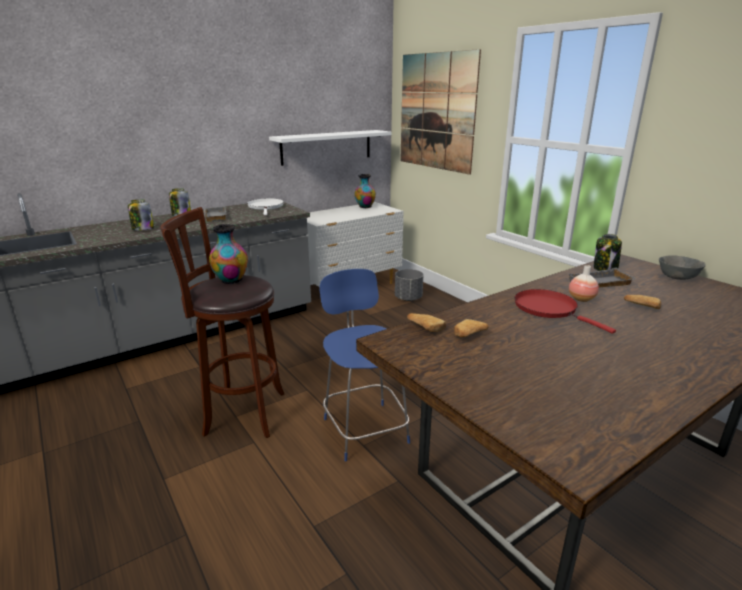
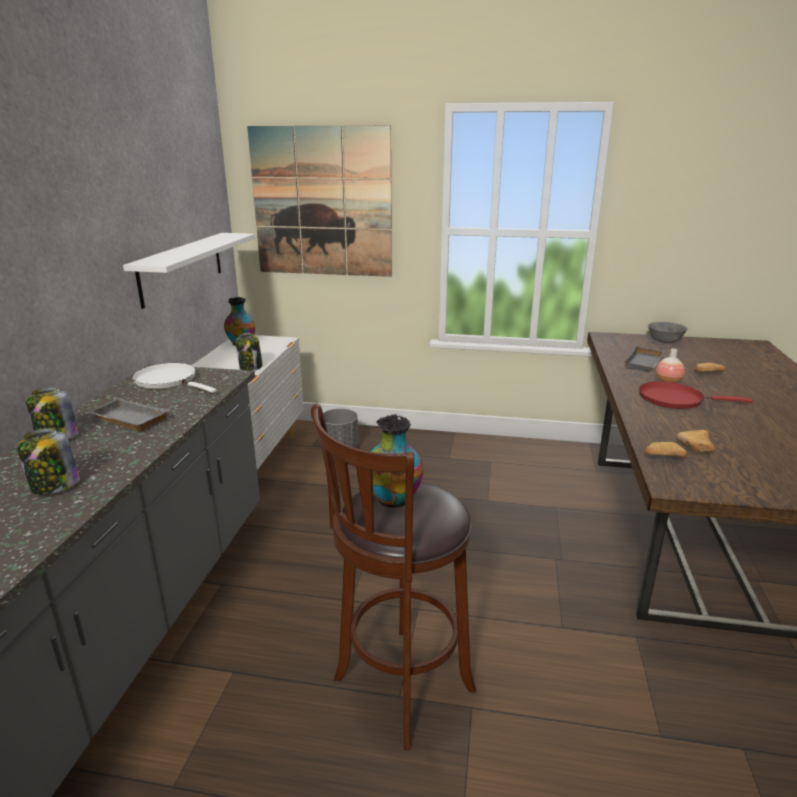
camera: 45 degrees left, 0 degrees up
(364, 428) = (535, 610): blue chair -> none
(605, 268) = (616, 348): jar -> jar (251, 367)

